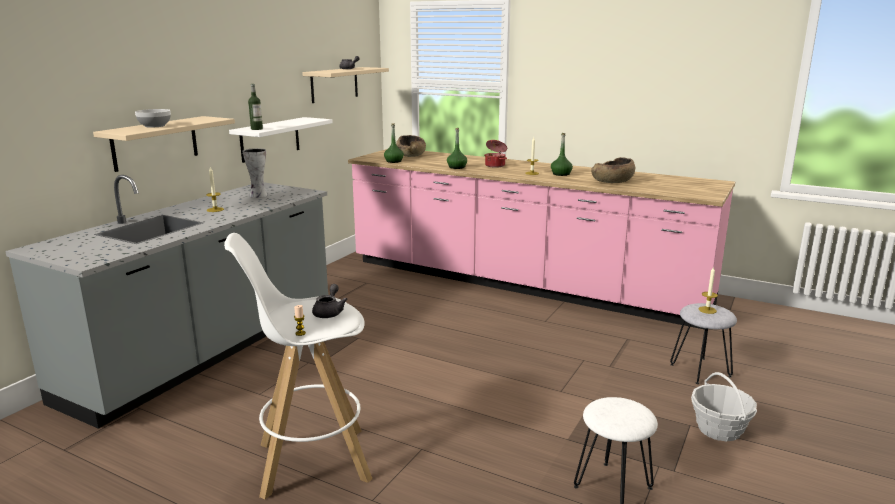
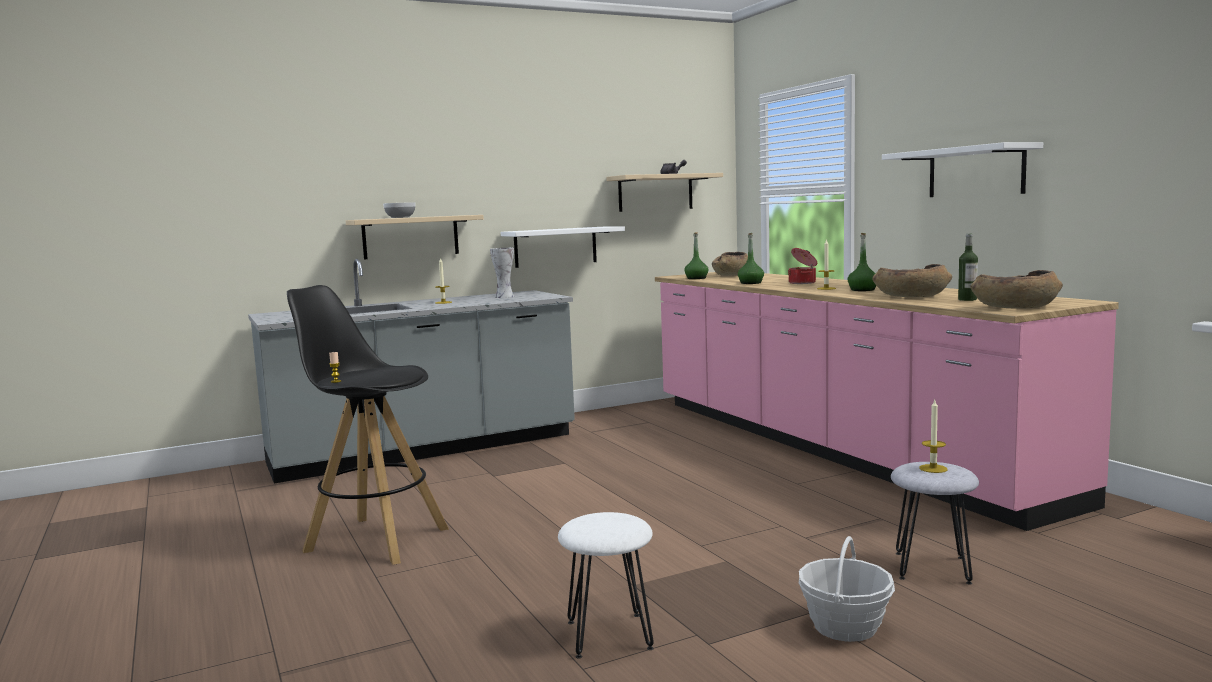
camera: 35 degrees right, 10 degrees down
(256, 129) = (524, 230): bottle -> bottle (967, 299)
(312, 462) = (375, 539): white stool -> black stool
(329, 312) = (387, 373): grey teapot -> none
(618, 86) = (975, 172): none -> white shelf
(702, 192) = (1015, 307): none -> brown bowl

